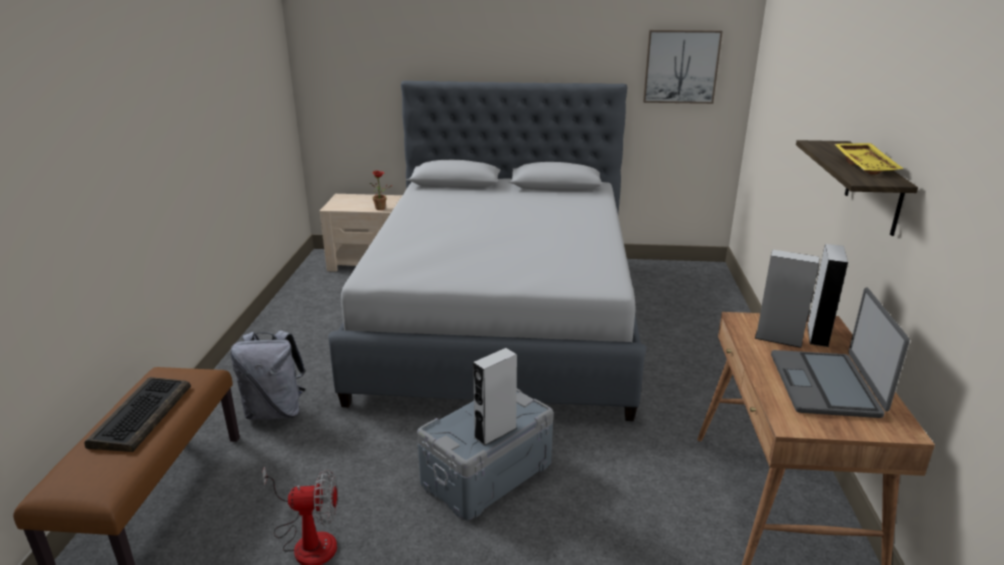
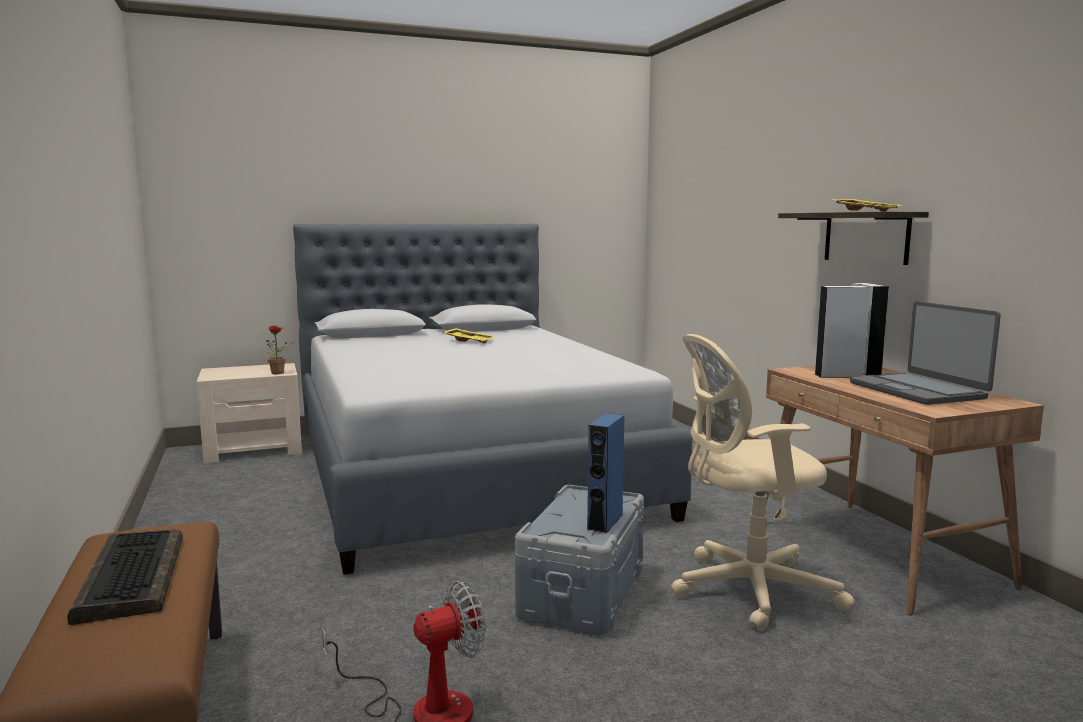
camera: 25 degrees left, 15 degrees down
(275, 411) = (252, 597): grey backpack -> none
(495, 433) = (605, 522): grey speaker -> blue speaker
(521, 207) = (469, 341): none -> yellow tray
(618, 513) = (746, 590): none -> beige office chair
(681, 66) = (583, 208): picture -> none

